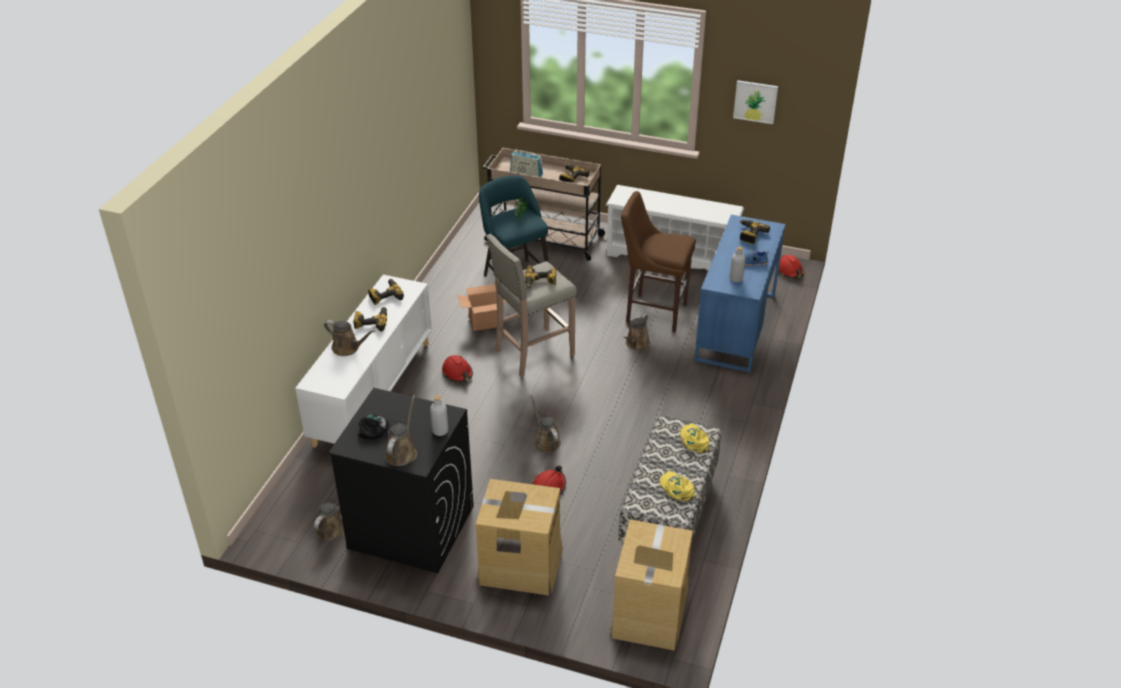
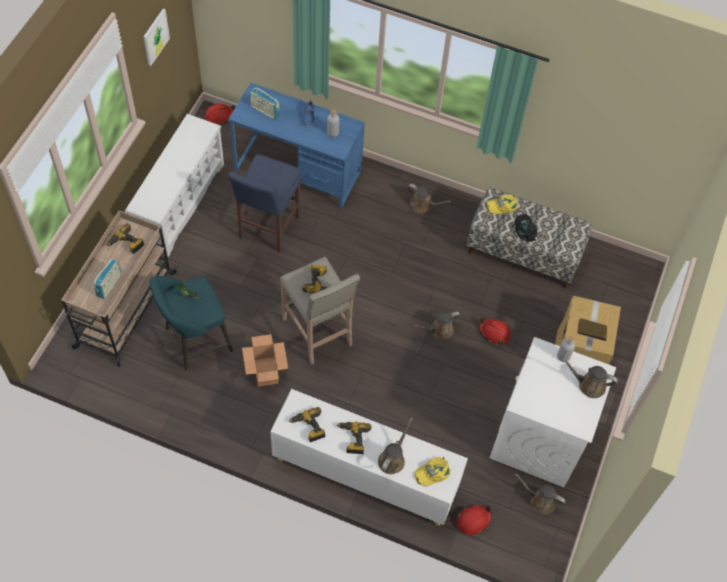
camera: 90 degrees left, 20 degrees up
(378, 430) = (563, 404): black cap -> black cap (525, 229)
(410, 527) = (539, 438): black washing machine -> white washing machine
(457, 373) = (342, 398): red hard hat -> red hard hat (473, 520)
(636, 344) = (313, 248): brown watering can -> brown watering can (423, 205)
(649, 613) = (618, 278): cardboard box -> none
(653, 312) = (267, 229): brown stool -> blue stool
(677, 488) = (554, 224): yellow cap -> yellow cap (433, 472)
(750, 234) = (265, 111): power drill -> radio

